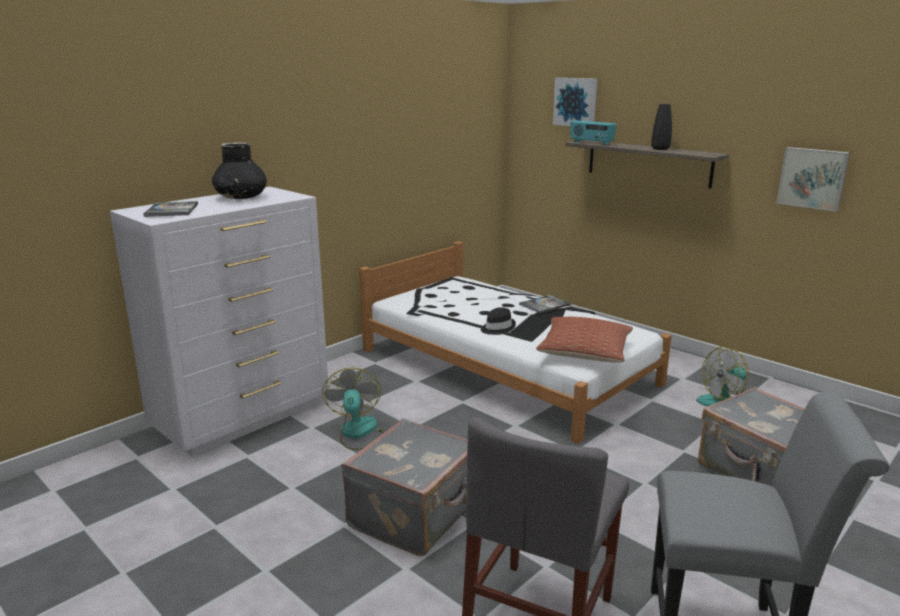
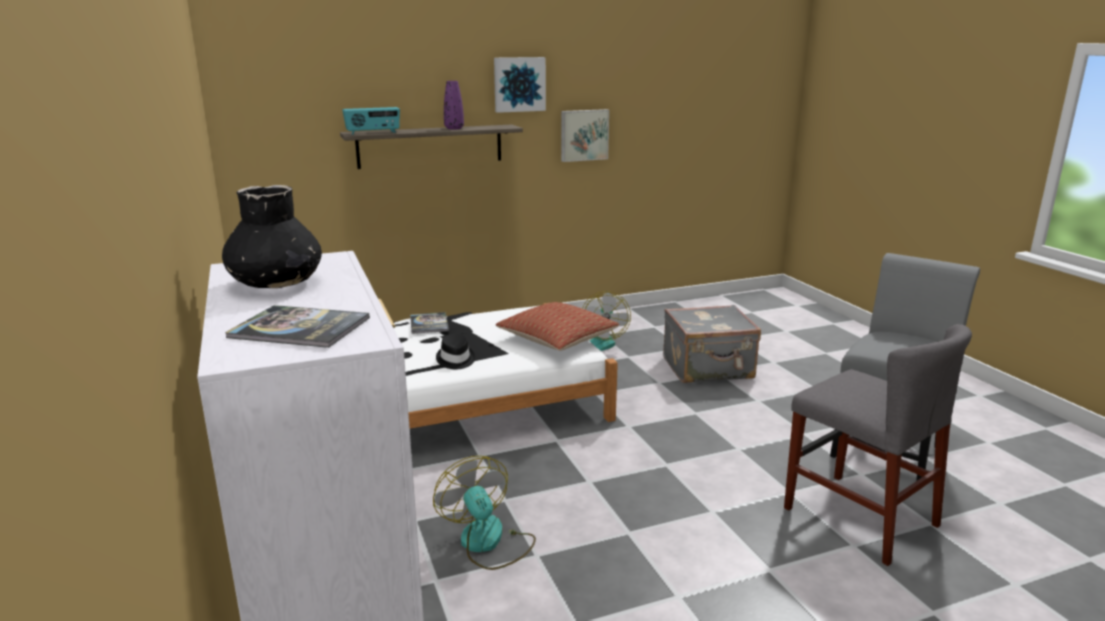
camera: 65 degrees left, 0 degrees up
(360, 433) = (488, 543): fan -> fan turned 45 degrees clockwise
(415, 515) = (684, 542): grey suitcase -> none
(576, 102) = (323, 87): picture -> picture (519, 84)
(660, 149) = (454, 128): black vase -> purple vase

